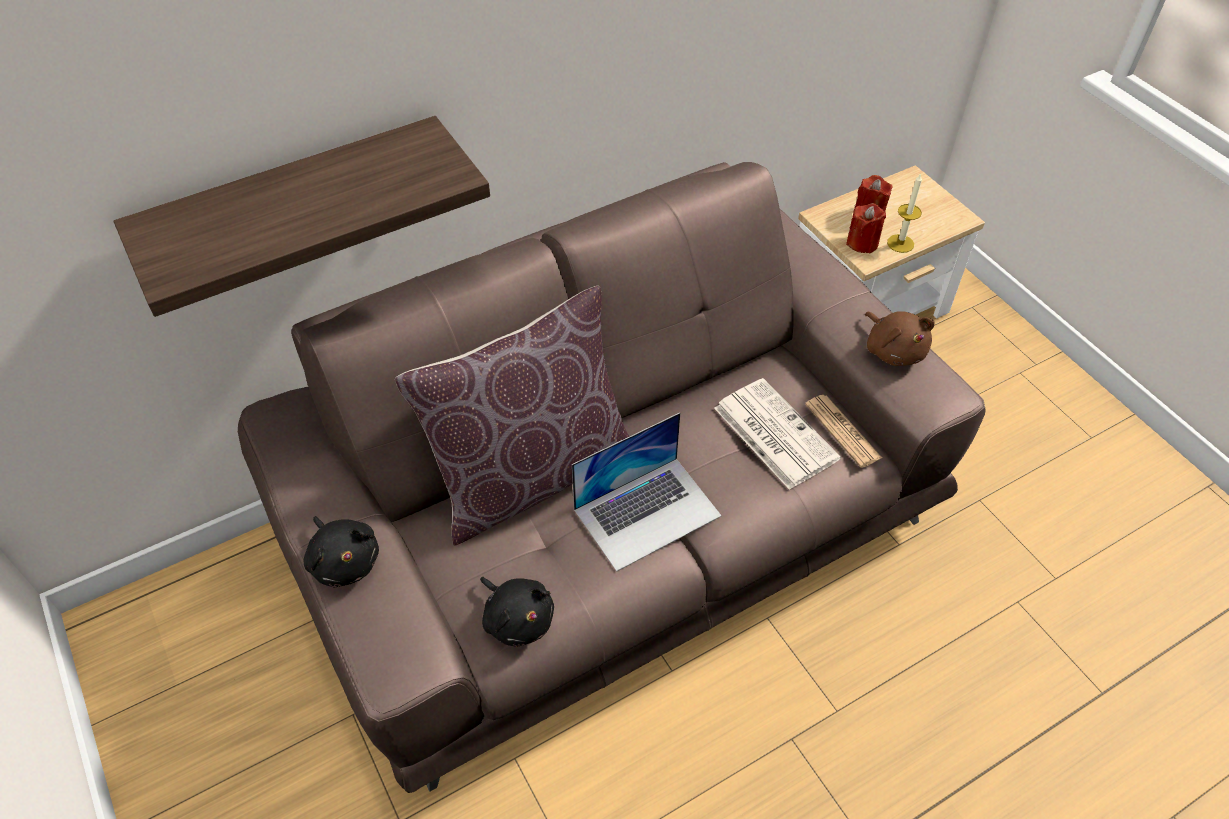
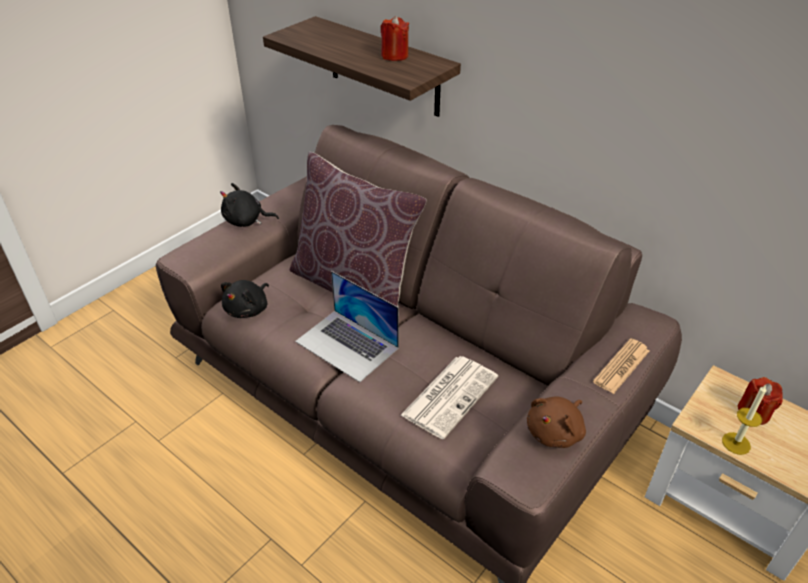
camera: 70 degrees right, 10 degrees down
(344, 561) = (246, 221): black plush toy -> black plush toy turned 60 degrees clockwise
(842, 431) = (475, 437): newspaper -> newspaper (621, 366)
(862, 243) = (711, 415): red candle -> red candle (394, 56)

